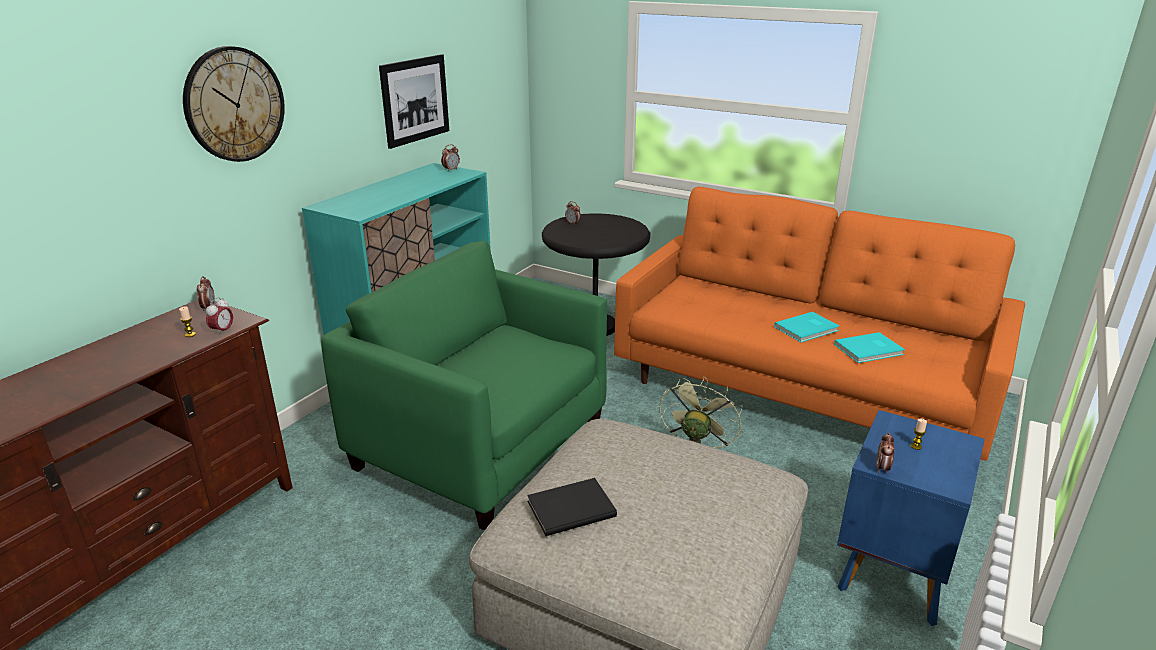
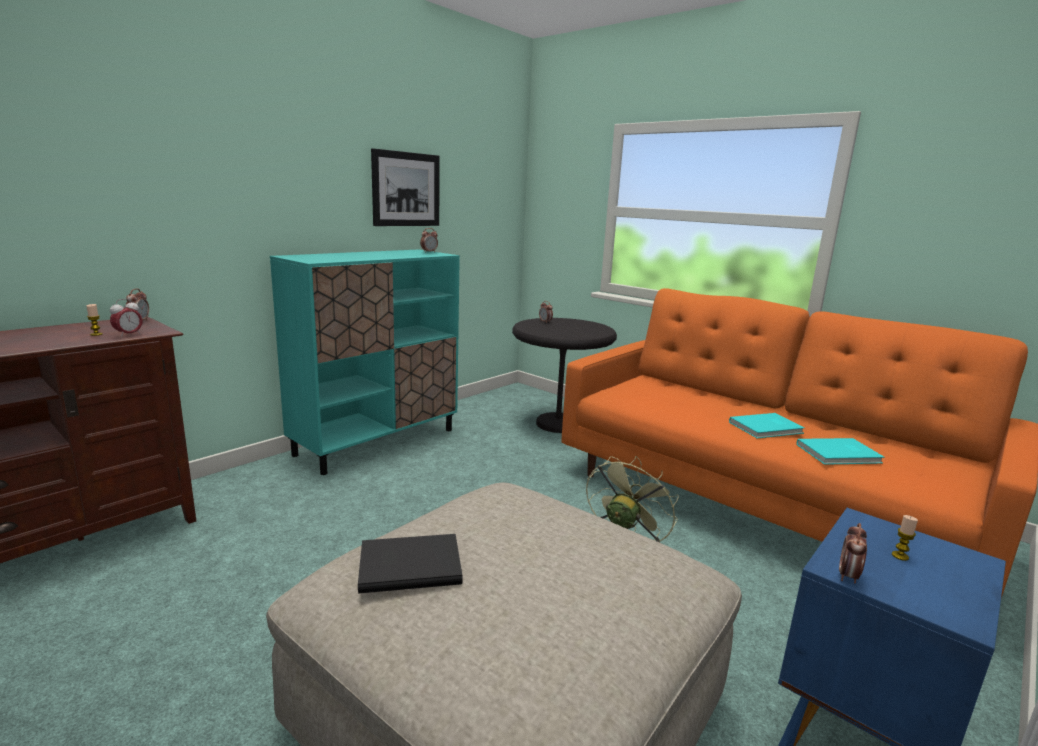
camera: 10 degrees right, 10 degrees down
(234, 104) = (209, 143): wall clock -> none
(481, 446) = (401, 510): green armchair -> none

